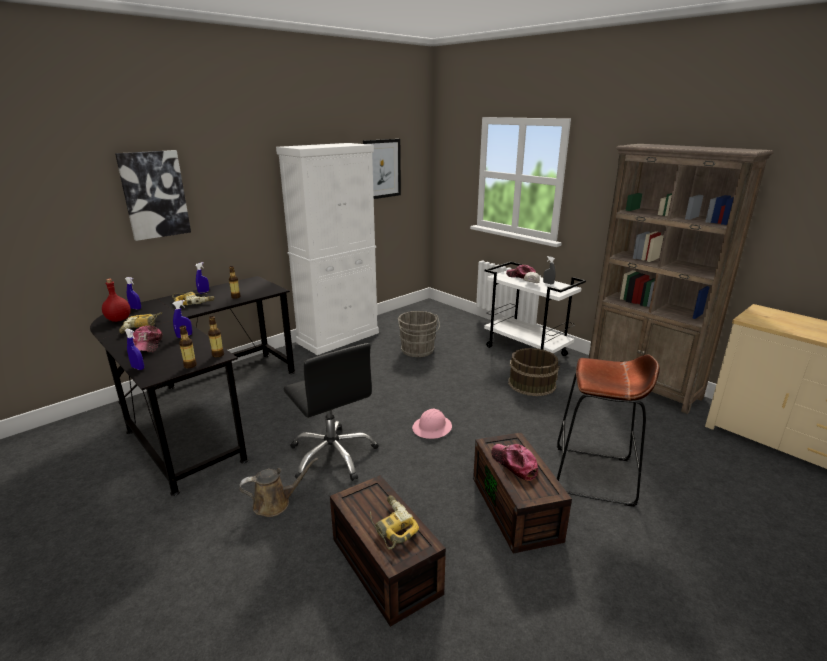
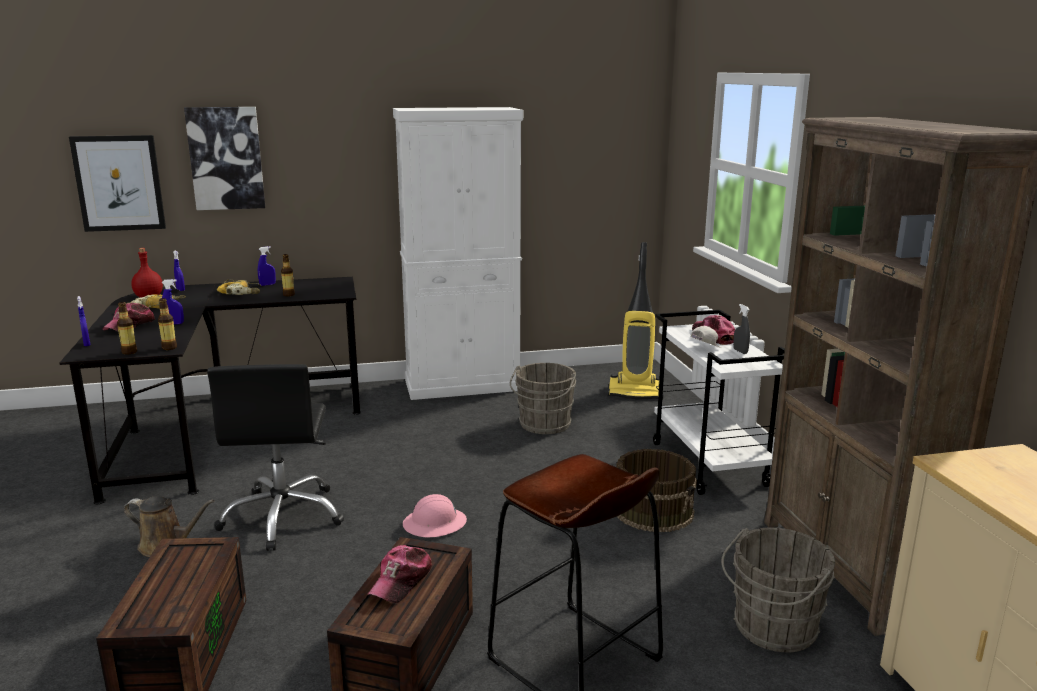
camera: 30 degrees right, 5 degrees down
(381, 169) = (569, 147): picture -> picture (119, 183)
(391, 526) = (171, 590): power drill -> none
(443, 319) = (636, 392): none -> vacuum cleaner
(514, 464) = (401, 581): cap -> cap turned 150 degrees counterclockwise
(649, 426) = (771, 629): none -> grey bucket

